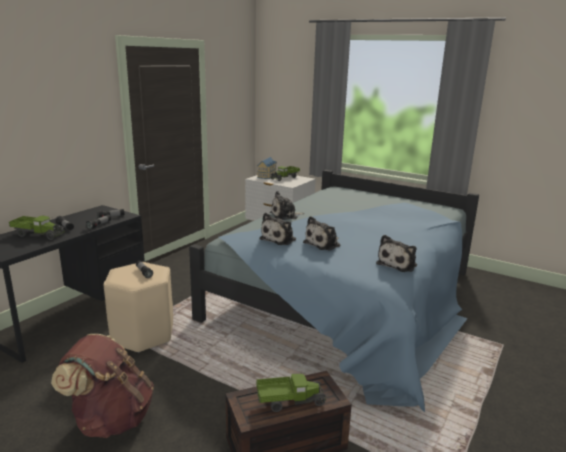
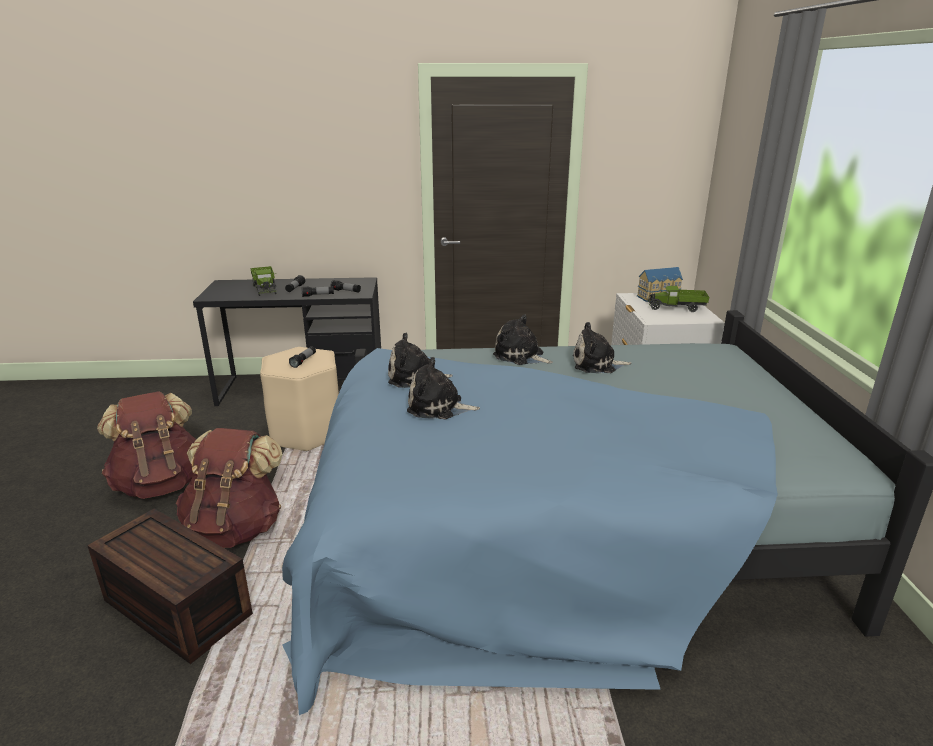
camera: 55 degrees right, 5 degrees up
(224, 396) = (236, 528): none -> brown backpack
(290, 401) = (159, 554): toy truck -> none
(398, 264) = (435, 481): plush toy -> plush toy (597, 364)

